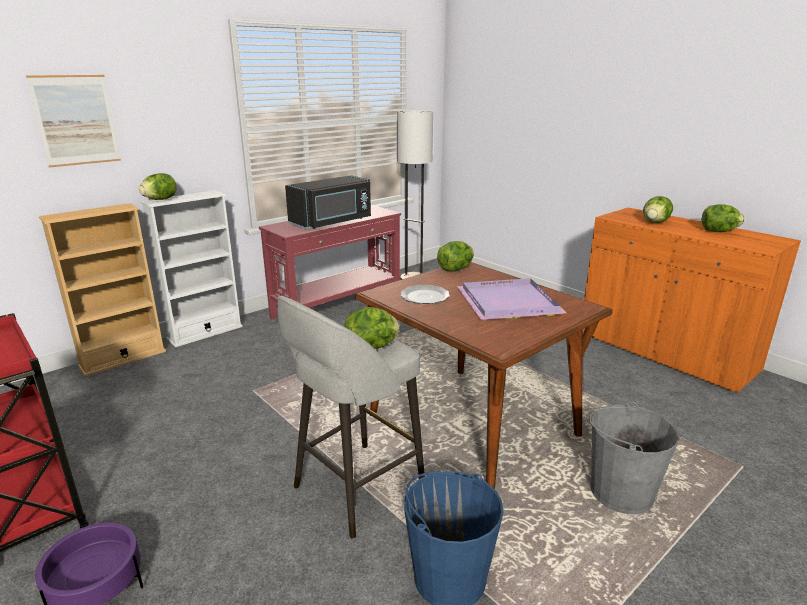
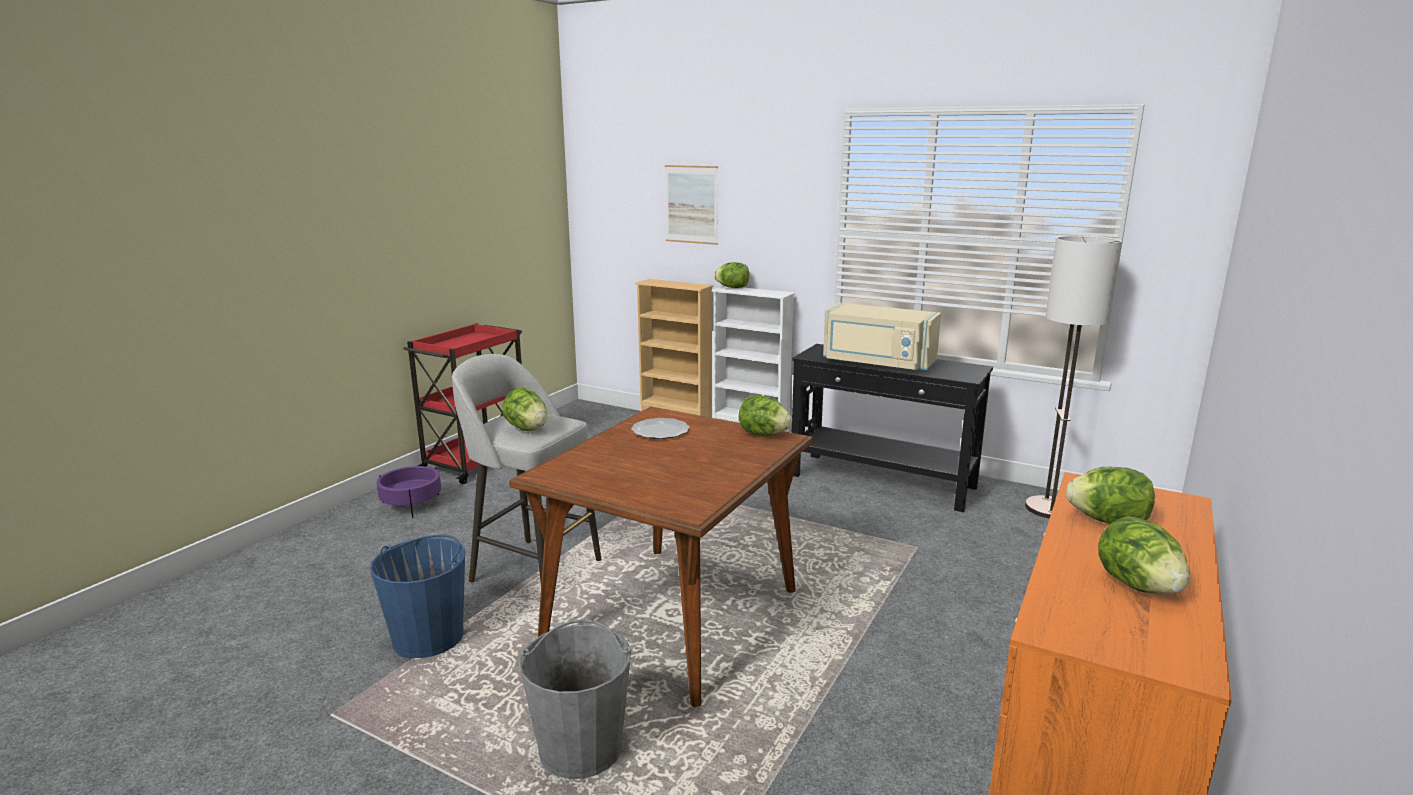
camera: 70 degrees right, 5 degrees down
(332, 222) = (877, 363): black microwave -> beige microwave
(338, 308) = (882, 482): red console table -> black console table
(510, 303) = (671, 470): purple tray -> none

